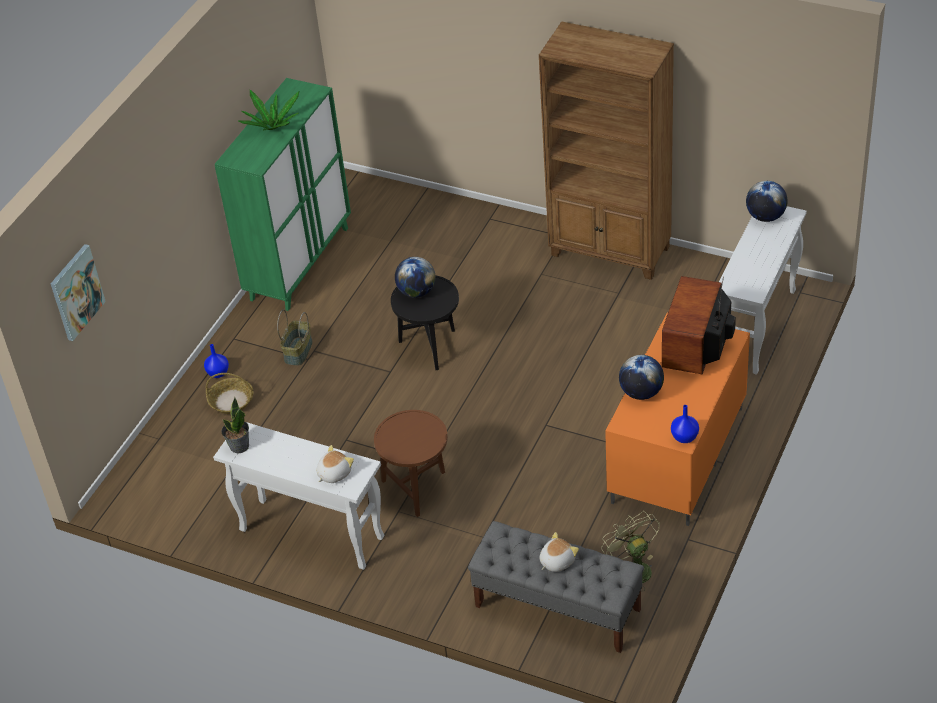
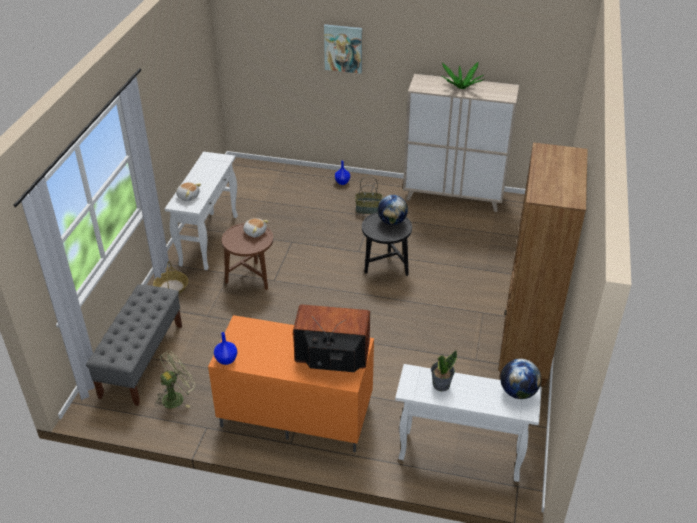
camera: 75 degrees right, 5 degrees down
(76, 292) = (263, 39): picture -> picture (343, 48)
(231, 401) = (319, 191): basket -> basket (171, 287)
(239, 446) = (212, 158): potted plant -> potted plant (441, 384)
(299, 263) = (453, 197): green cabinet -> beige cabinet
(556, 561) = (135, 324): plush toy -> plush toy (255, 232)
(641, 392) = (275, 331): globe -> none

